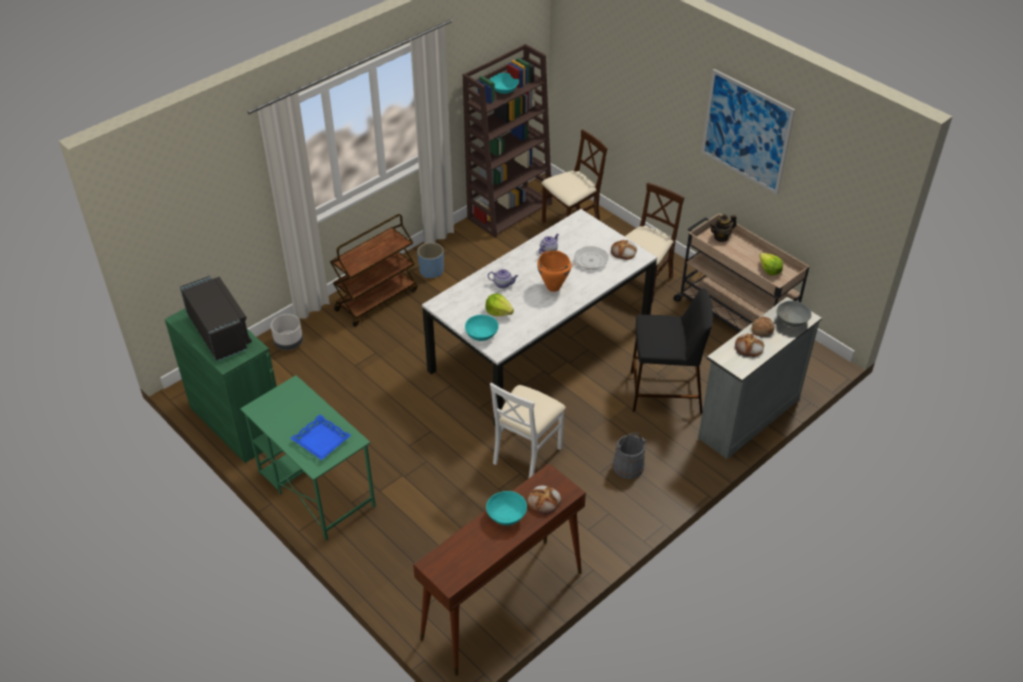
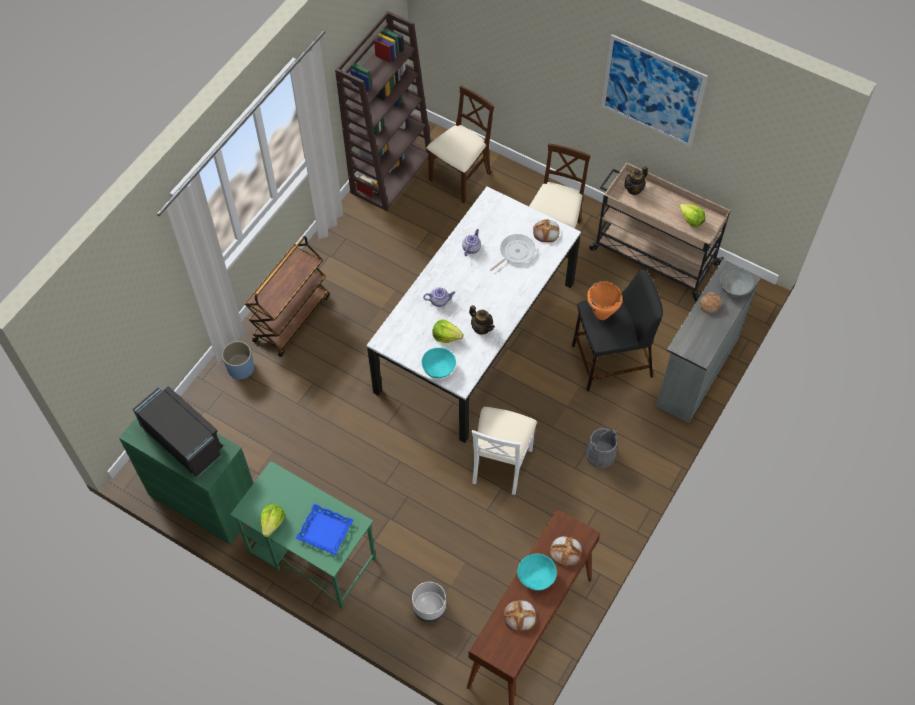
camera: 15 degrees left, 15 degrees up
(275, 423) = (272, 522): none -> lettuce
(289, 343) = (220, 392): grey planter -> grey planter (430, 608)
(431, 271) = (336, 269): blue planter -> blue planter (241, 368)
(504, 90) = (376, 68): turquoise bowl -> none
(534, 312) = (481, 328): none -> teapot
(553, 287) = (490, 293): orange cooking pot -> orange cooking pot (601, 314)
(749, 347) = (703, 328): bread -> bread (520, 617)

